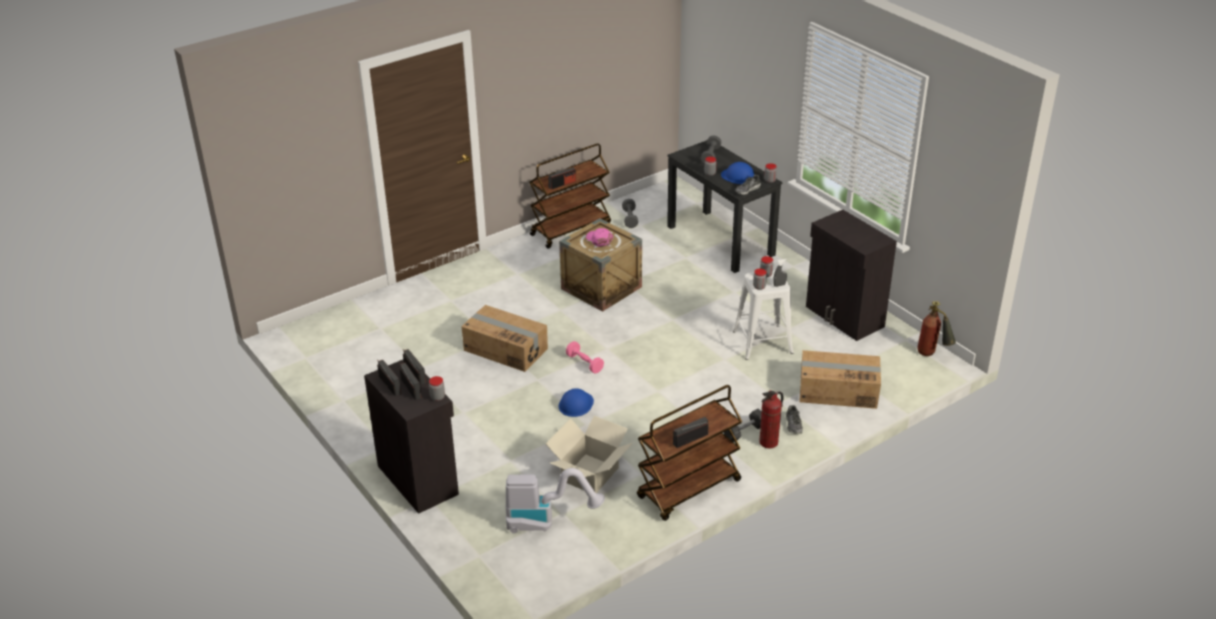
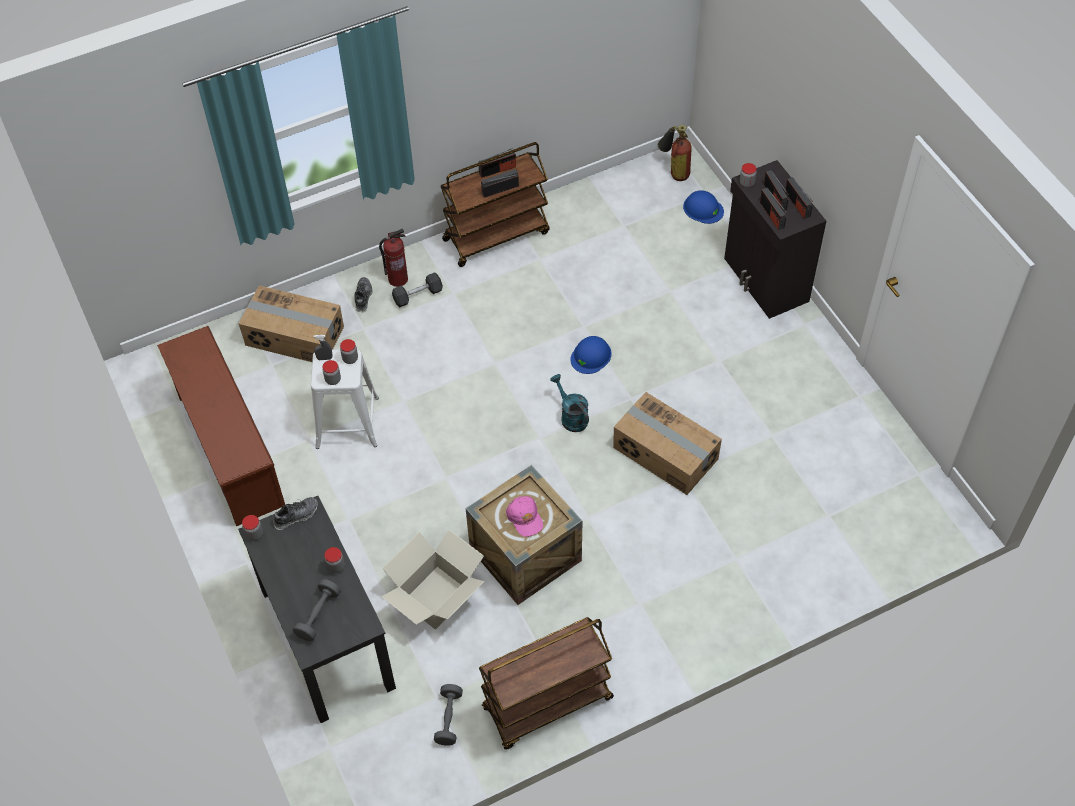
camera: 170 degrees left, 20 degrees up
(546, 522) = (640, 218): vacuum cleaner -> none
(562, 184) = (560, 642): radio -> radio (500, 189)
(584, 363) = (571, 416): pink dumbbell -> turquoise watering can
(589, 474) = (591, 265): cardboard box -> cardboard box (437, 597)
(738, 176) = (296, 553): blue hard hat -> blue hard hat (703, 208)
(844, 317) = (229, 451): black cabinet -> brown shoe rack
(932, 354) = (159, 374): fire extinguisher -> fire extinguisher (674, 171)

